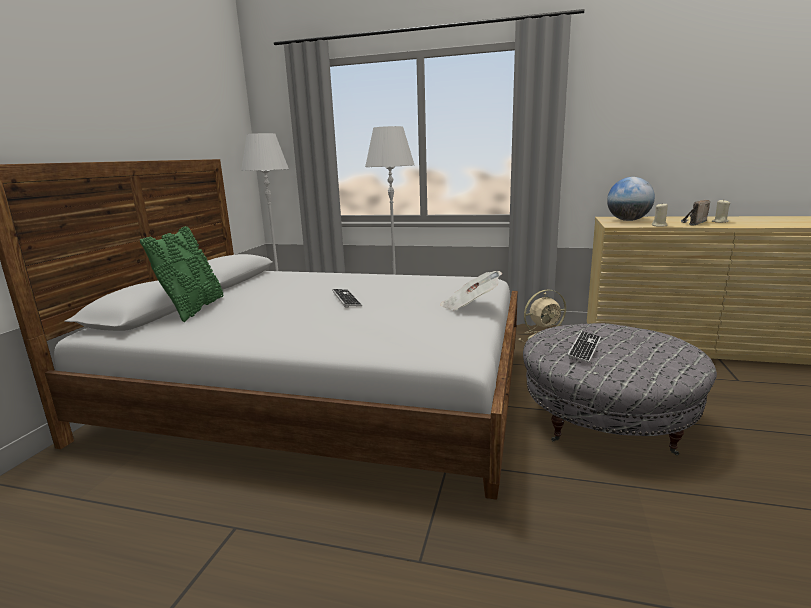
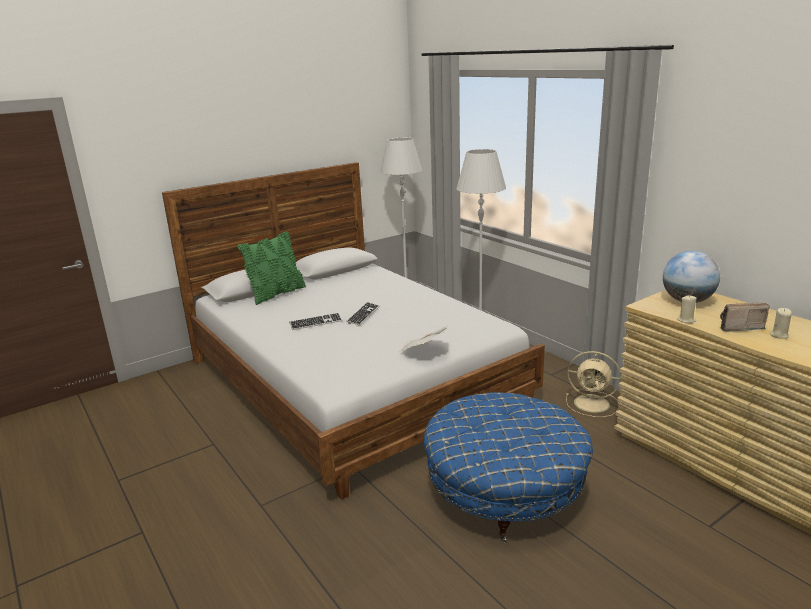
camera: 40 degrees right, 5 degrees up
(584, 348) = (475, 420): keyboard -> keyboard (316, 323)
(606, 419) = (504, 493): grey ottoman -> blue ottoman

